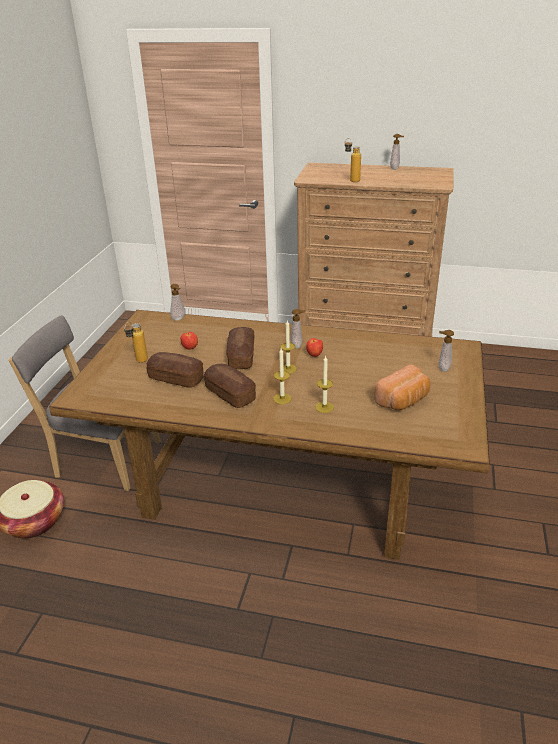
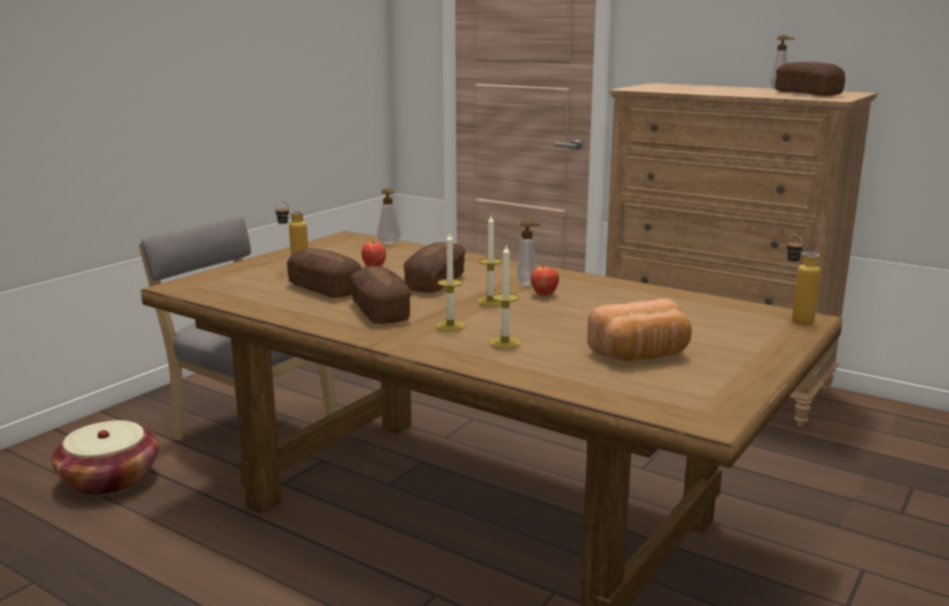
camera: 20 degrees right, 15 degrees down
(351, 180) = (696, 91): bottle -> bottle (795, 319)
(418, 176) = (807, 93): none -> bread
(442, 368) = (742, 334): soap dispenser -> none

